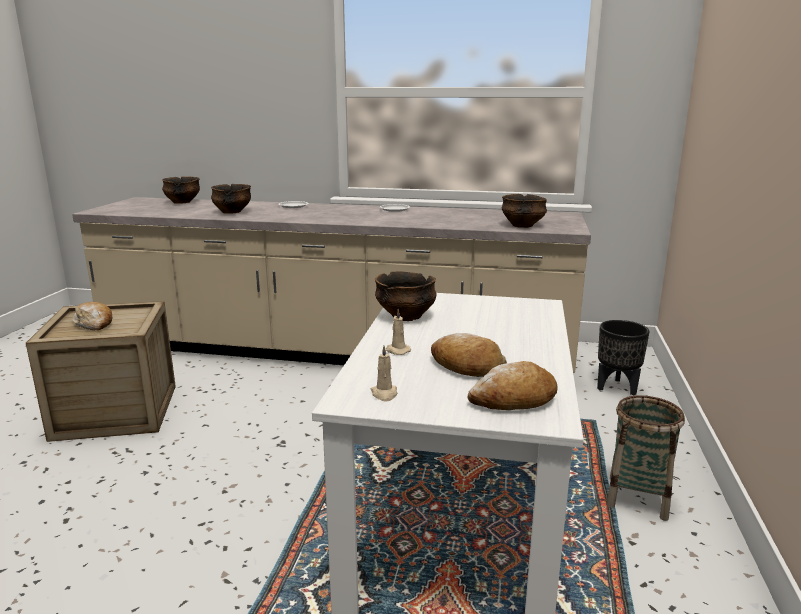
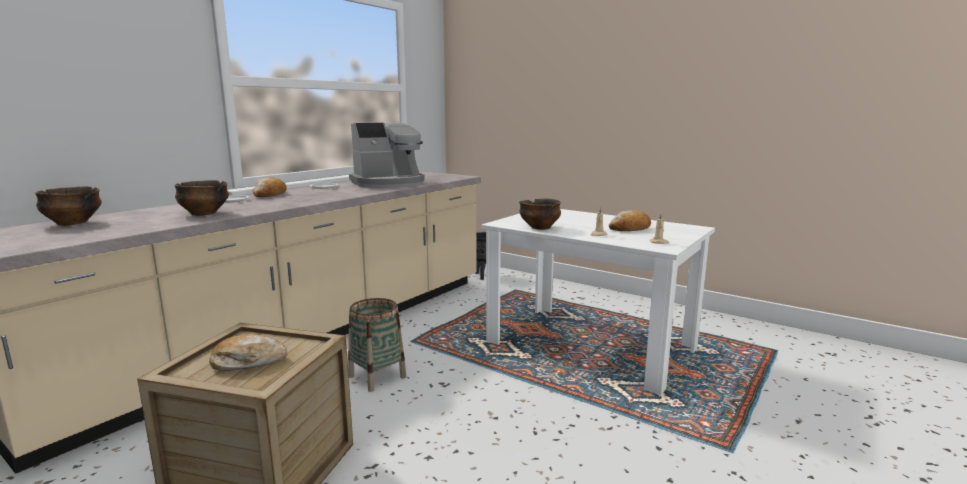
camera: 65 degrees left, 5 degrees down
(453, 219) = (389, 183): none -> coffee machine
(514, 399) = (674, 228): bread -> bread (269, 194)
(522, 225) = (437, 179): bowl -> none
(637, 498) = (593, 302): basket -> basket (377, 377)

